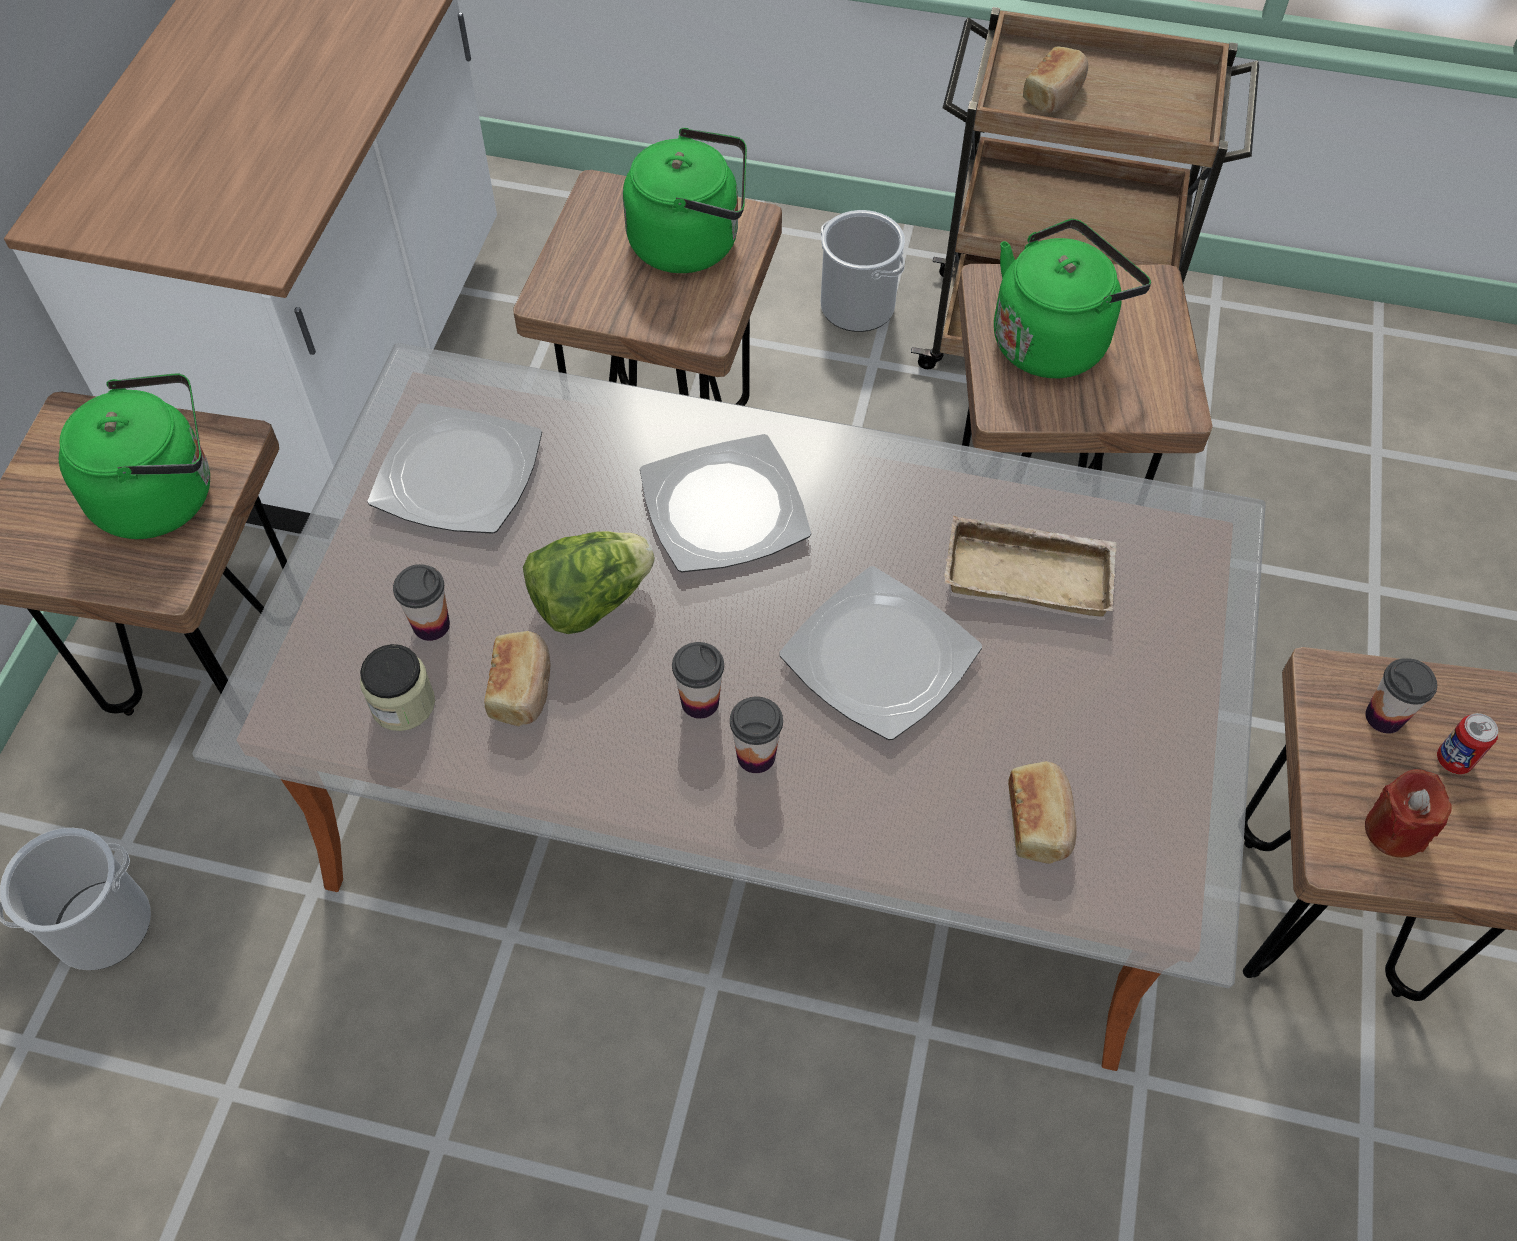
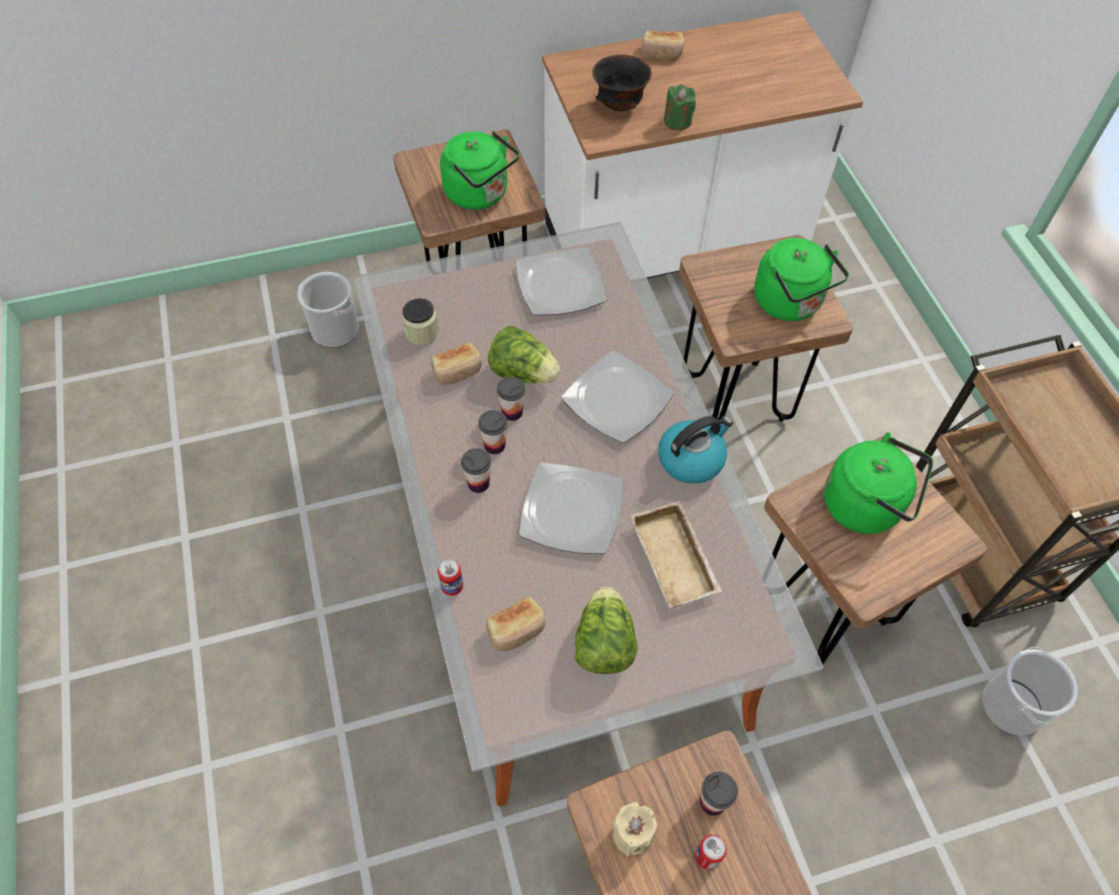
camera: 60 degrees right, 0 degrees up
(218, 203) = (618, 106): none -> black bowl
(318, 155) = (677, 121): none -> green candle
(431, 625) = (469, 320): cup -> cup (512, 412)
(857, 306) = (910, 440): bucket -> bucket (1011, 706)
(881, 474) = (691, 458): none -> kettle
(919, 875) = (452, 586): none -> can
(1055, 93) = (1044, 408): bread -> bread (661, 53)
(1114, 722) = (603, 643): none -> lettuce
(1394, 830) = (632, 835): red candle -> beige candle

